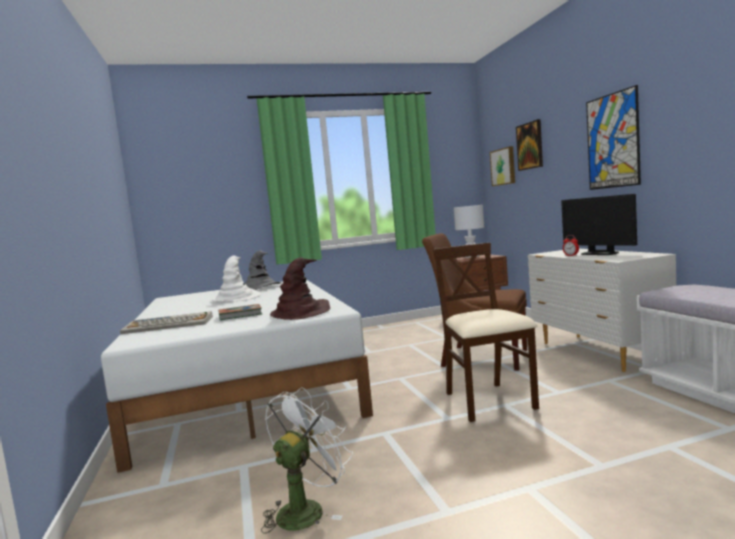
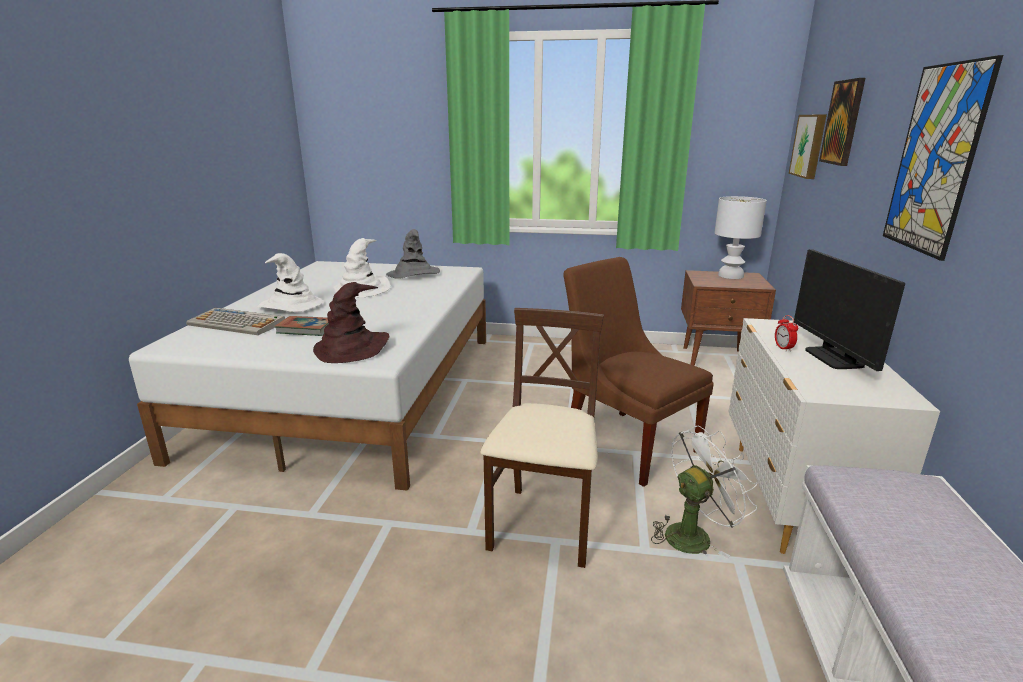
camera: 25 degrees right, 15 degrees up
(195, 312) = (290, 306): none -> white hat
(306, 509) = (214, 593): white fan -> white fan (694, 534)

